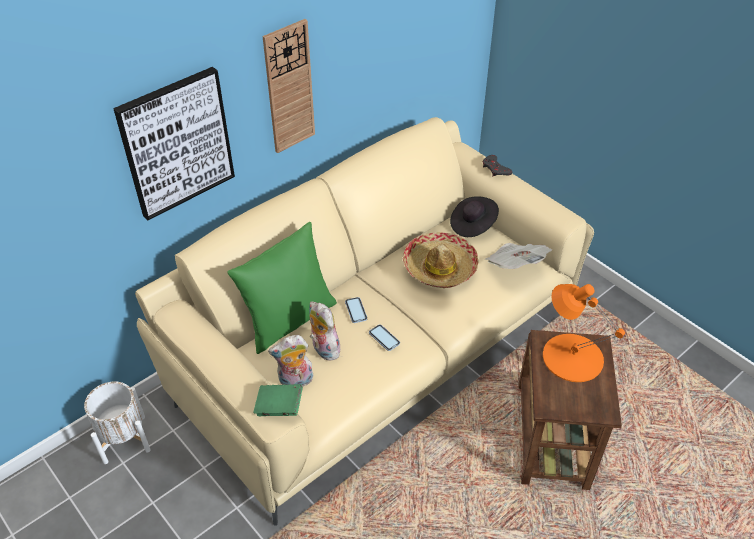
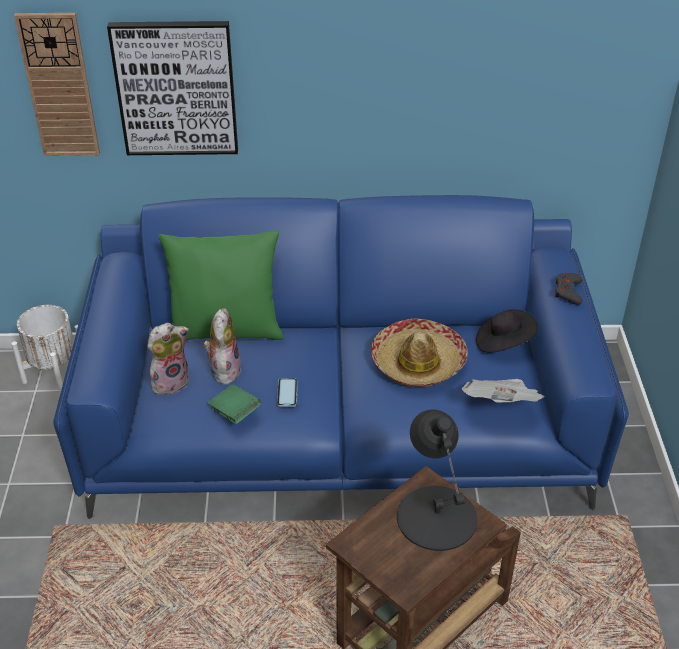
camera: 40 degrees right, 5 degrees down
(279, 407) = (104, 380): green book -> green book (235, 413)
(289, 88) = (327, 82): wall clock -> wall clock (59, 86)
(295, 381) = (170, 381): plush toy -> plush toy turned 120 degrees clockwise
(356, 311) = (291, 355): phone -> none
(377, 346) = (341, 428): beige sofa -> blue sofa
(572, 357) = (437, 516): orange table lamp -> black table lamp

